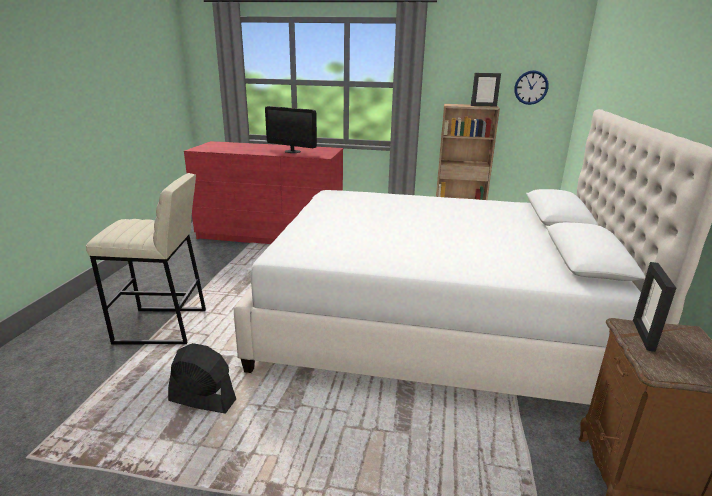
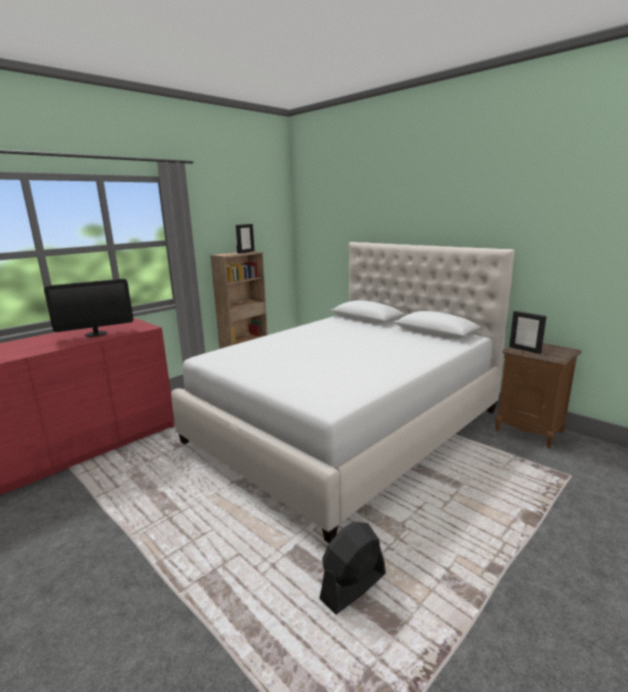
camera: 55 degrees left, 5 degrees down
(164, 326) = (174, 590): beige stool -> none
(531, 87) = (266, 233): wall clock -> none

